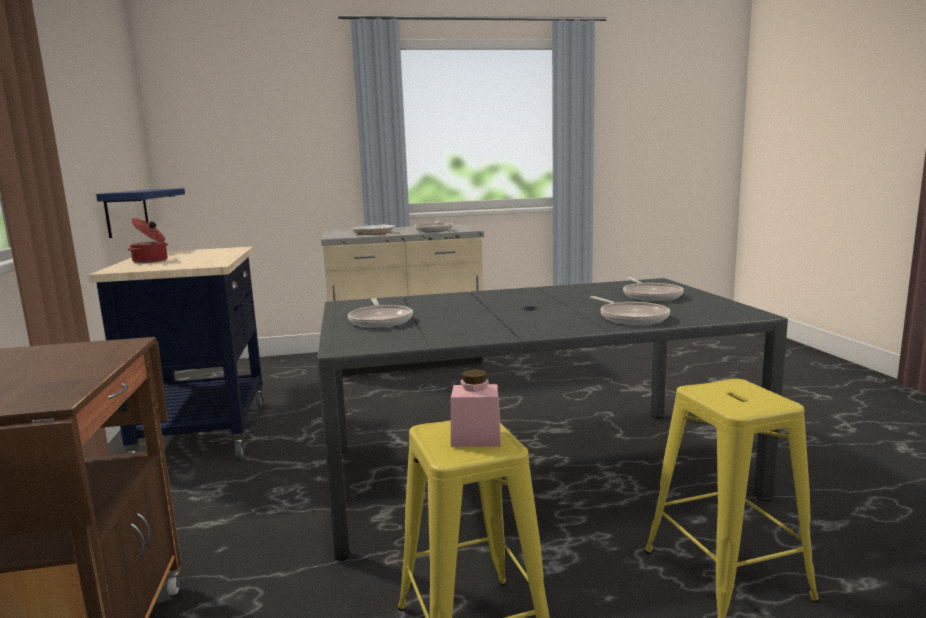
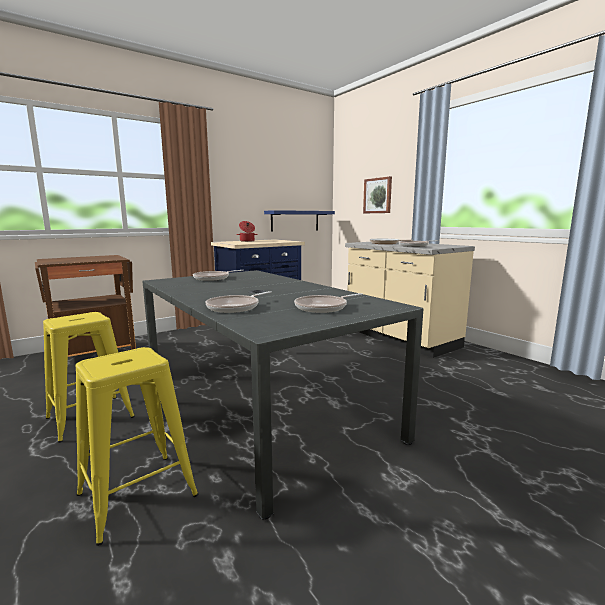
camera: 65 degrees right, 0 degrees up
(273, 161) = (378, 195): none -> picture
(476, 438) = (74, 320): pink jar -> none

